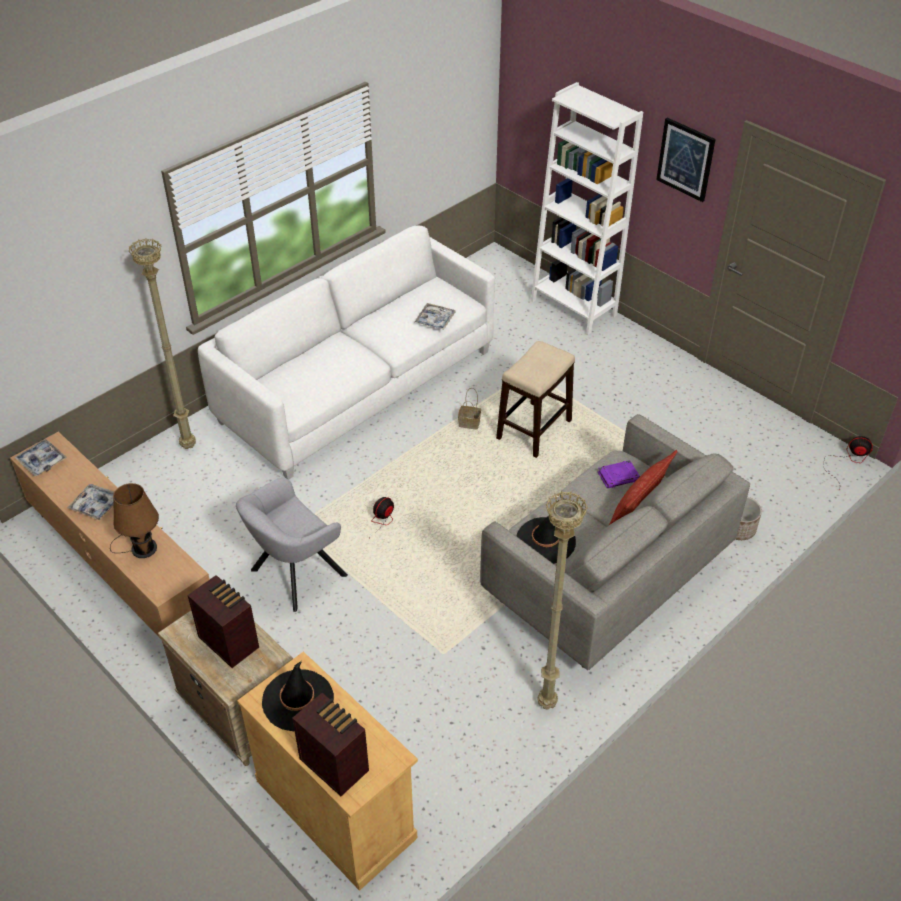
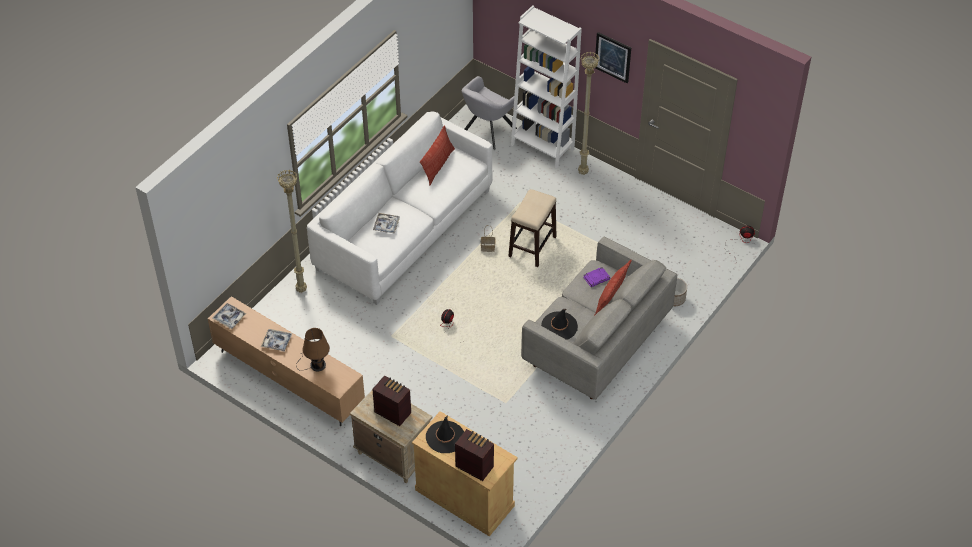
camera: 10 degrees left, 5 degrees up
(294, 575) = (400, 368): grey armchair -> grey armchair (487, 132)
(415, 299) = (438, 165): none -> pillow
(435, 320) = (456, 180): tray -> tray (386, 225)
(545, 704) = (572, 423): beige floor lamp -> beige floor lamp (582, 173)

